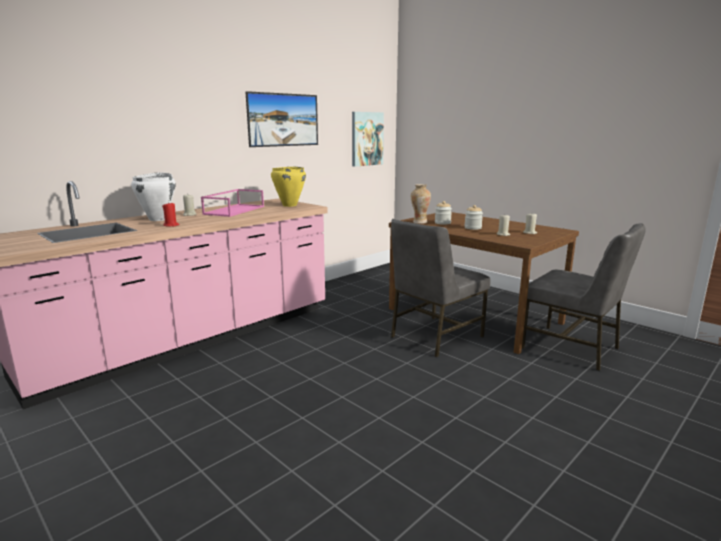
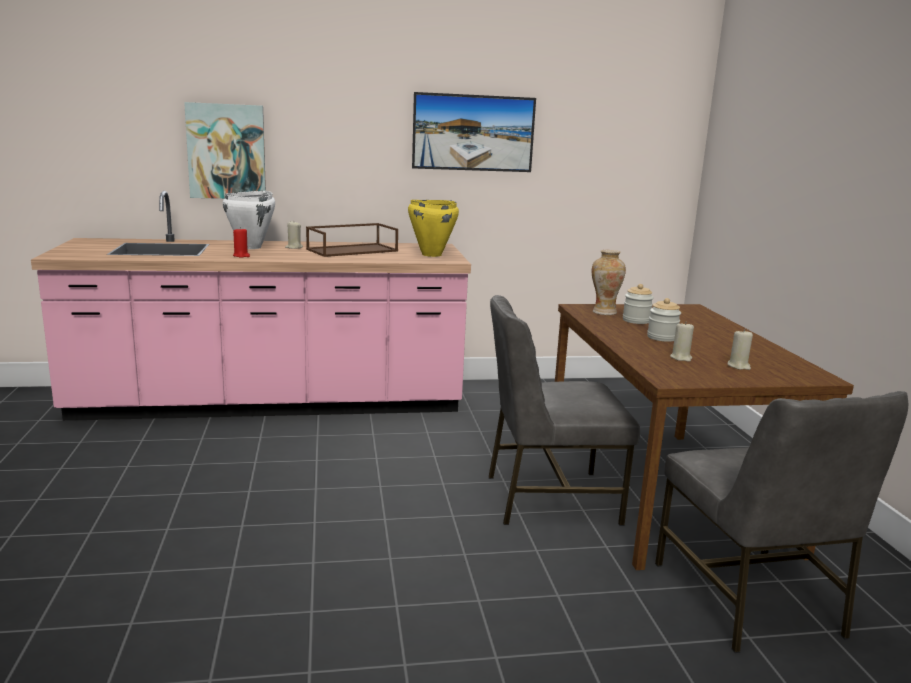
camera: 35 degrees right, 0 degrees up
(234, 210) = (352, 250): pink tray -> brown tray
(366, 139) = (633, 169): picture -> picture (226, 151)

